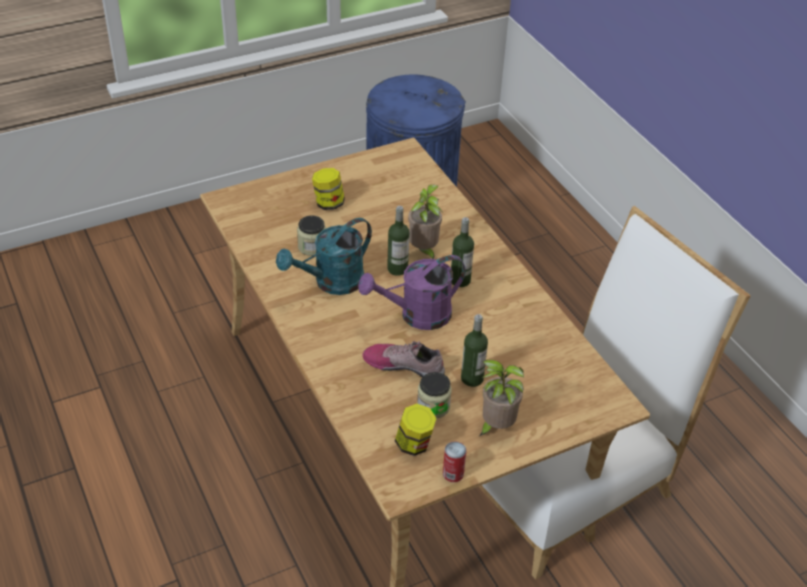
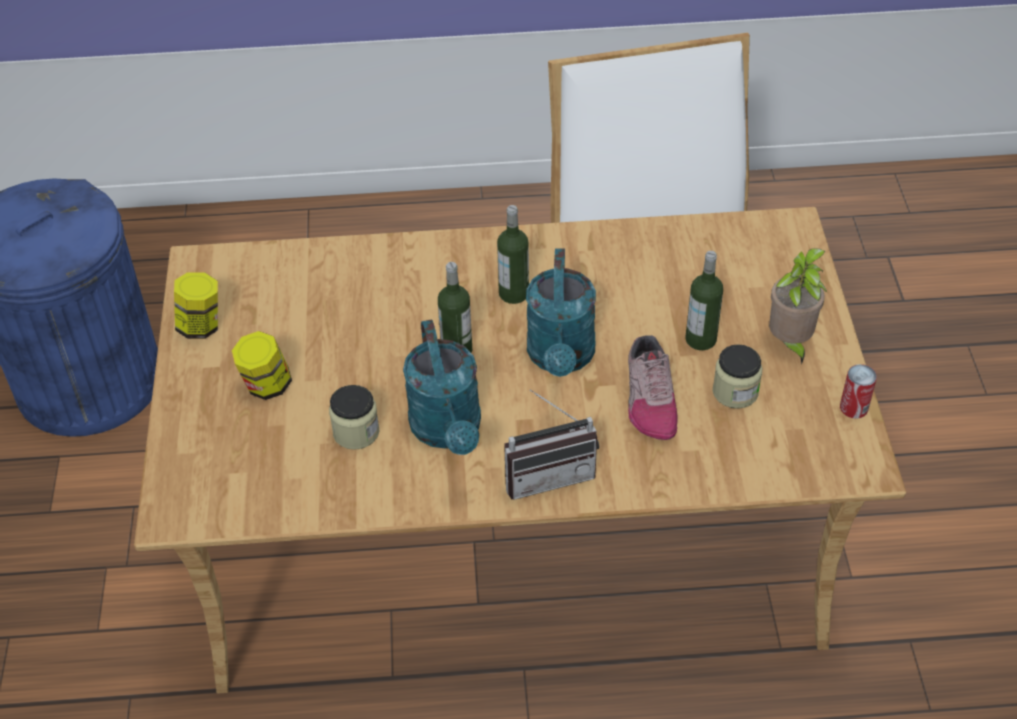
camera: 65 degrees left, 5 degrees up
(319, 333) = (548, 474): none -> radio
(404, 365) = (649, 399): shoe -> shoe turned 45 degrees counterclockwise
(414, 444) = (794, 430): jar -> jar (201, 326)
(416, 316) = (561, 358): purple watering can -> turquoise watering can
(424, 251) = (434, 311): potted plant -> none

